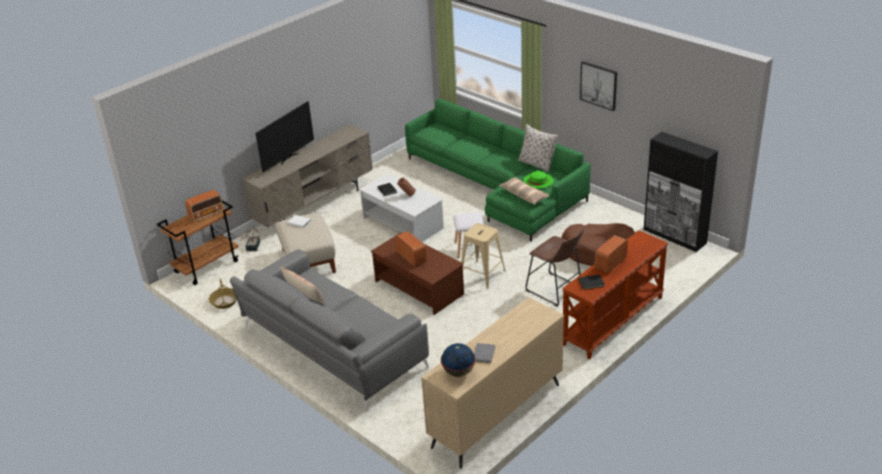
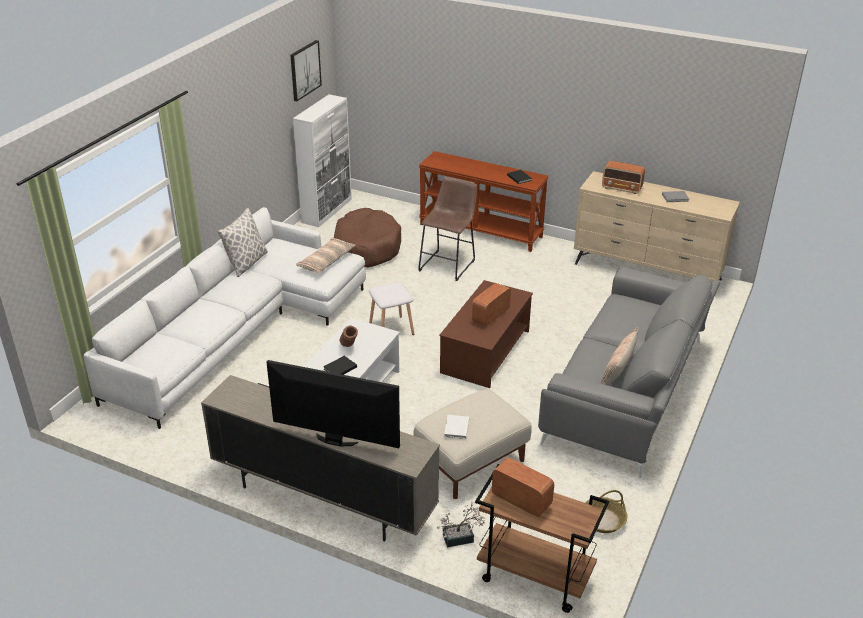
camera: 110 degrees left, 0 degrees up
(459, 372) = (708, 205): globe -> none
(482, 274) = (439, 312): beige stool -> none
(497, 186) = (238, 331): green sofa -> white sofa
(538, 180) = (291, 255): green hat -> none
(599, 85) = (234, 124): picture -> picture (305, 70)
(610, 264) = (484, 172): radio -> radio (622, 188)
(675, 236) = (327, 210): black cabinet -> white cabinet

